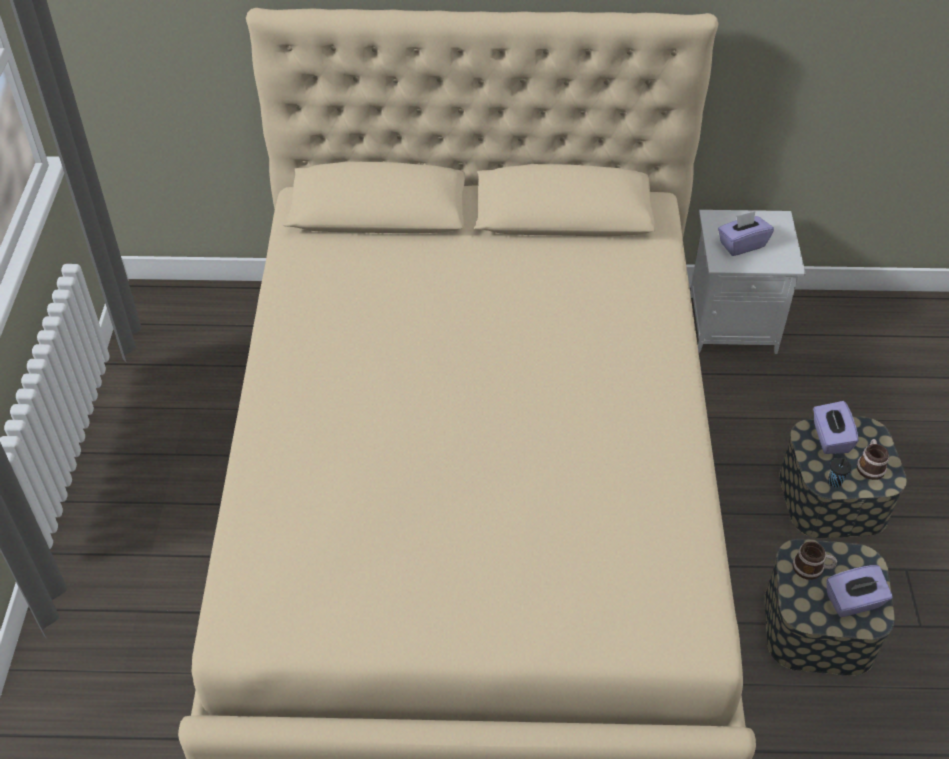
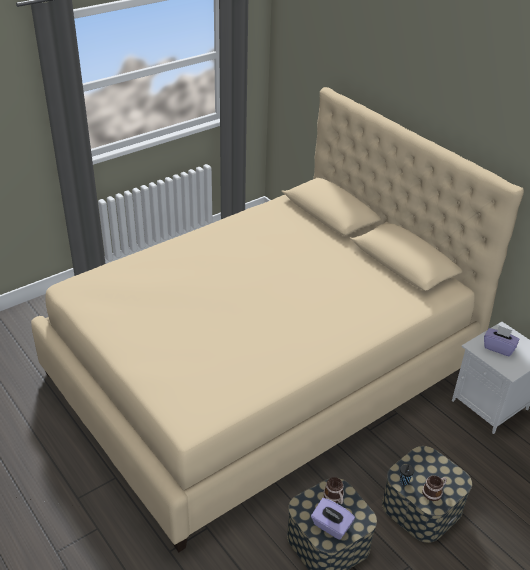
camera: 50 degrees right, 10 degrees down
(830, 438) = (433, 465): purple tissue box -> none

